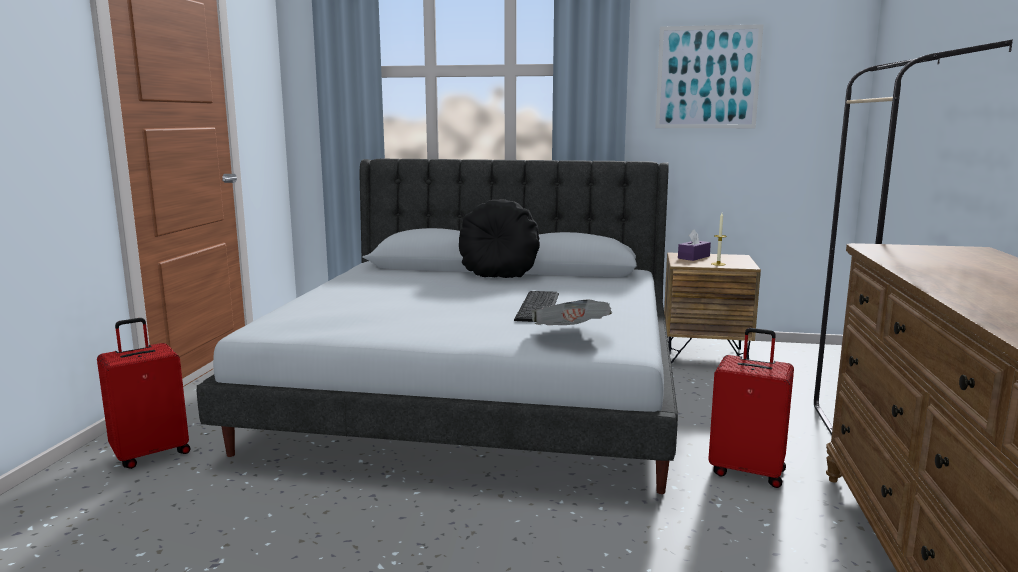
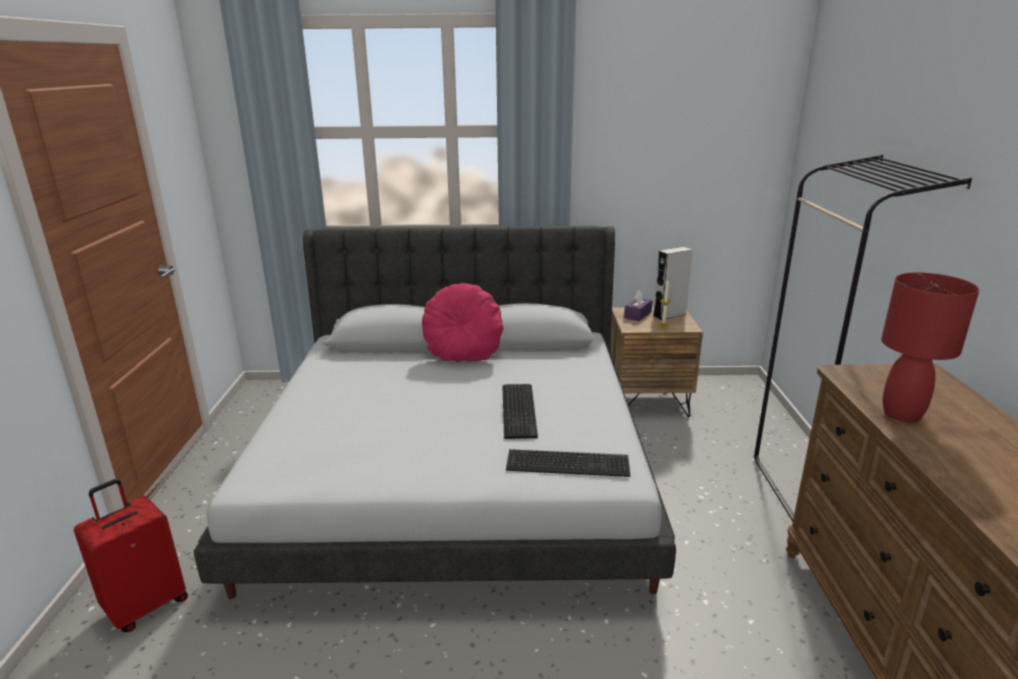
camera: 10 degrees left, 10 degrees up
(499, 276) = (464, 357): black pillow -> pink pillow
(570, 336) = (566, 462): newspaper -> keyboard
(707, 77) = (647, 138): picture -> none
(728, 258) = (669, 315): none -> grey speaker
(747, 471) = (719, 553): red suitcase -> none
(922, 265) = (901, 414): none -> red table lamp

